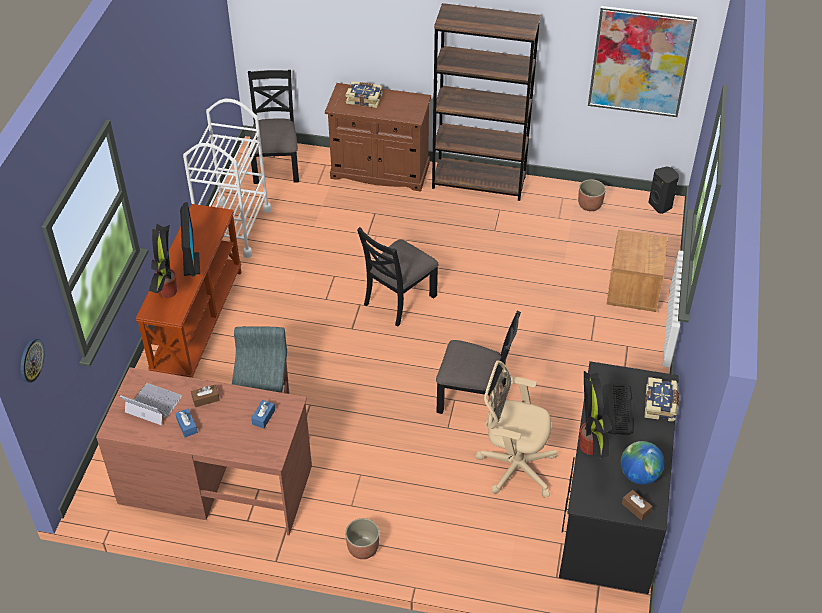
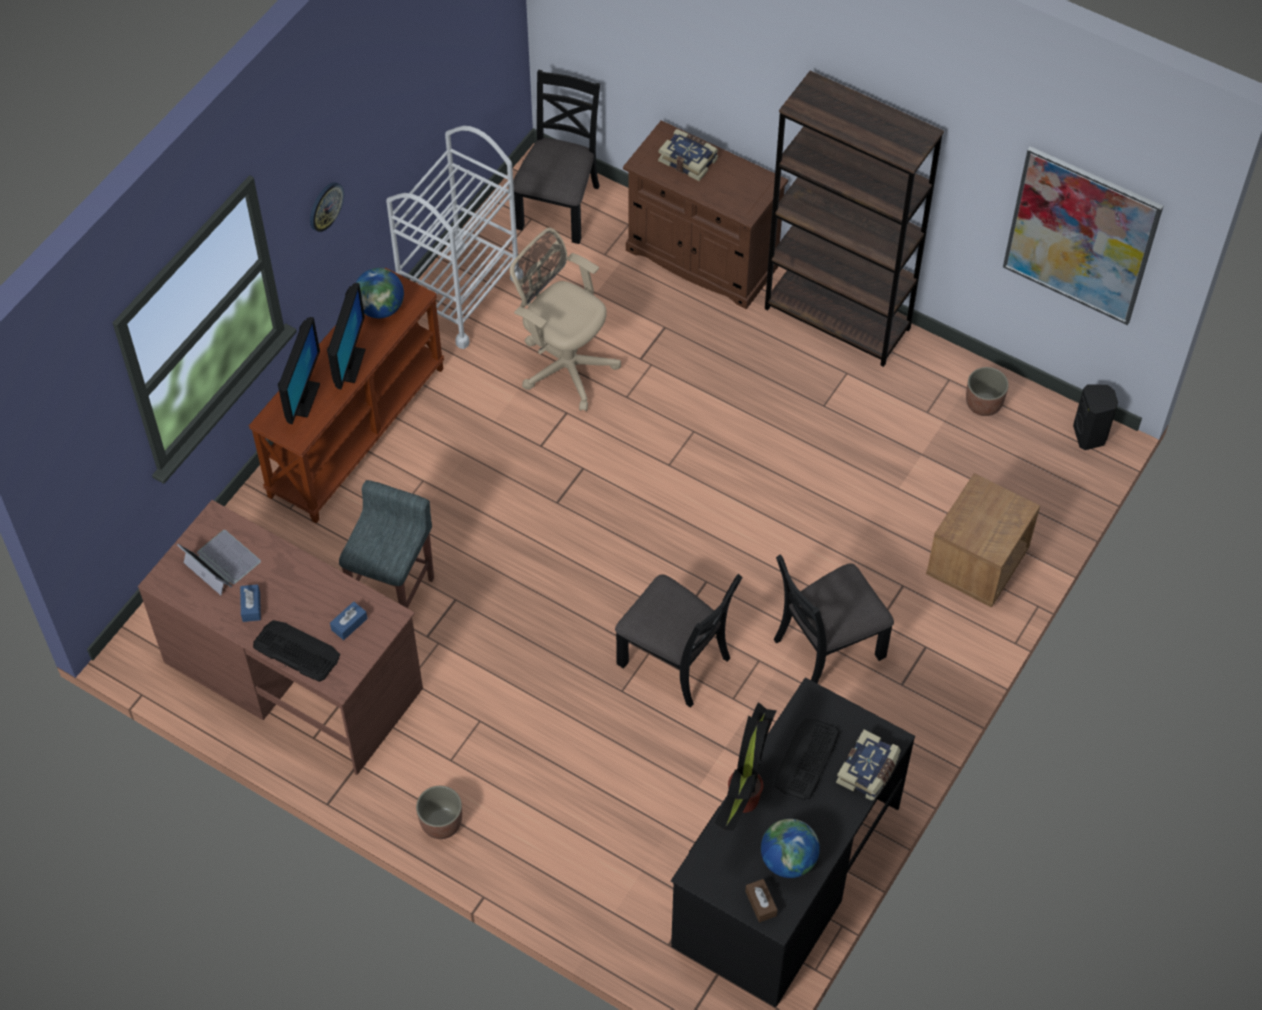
camera: 20 degrees right, 10 degrees up
(31, 360) = (68, 480): wall clock -> wall clock (325, 206)
(167, 292) = (302, 399): potted plant -> monitor
(199, 227) = (381, 308): none -> globe
(206, 399) = (288, 575): brown tissue box -> none
(232, 445) = (296, 651): none -> keyboard
(399, 300) = (639, 477): black chair -> black chair (827, 647)
(513, 466) = (684, 774): beige office chair -> beige office chair (564, 365)

